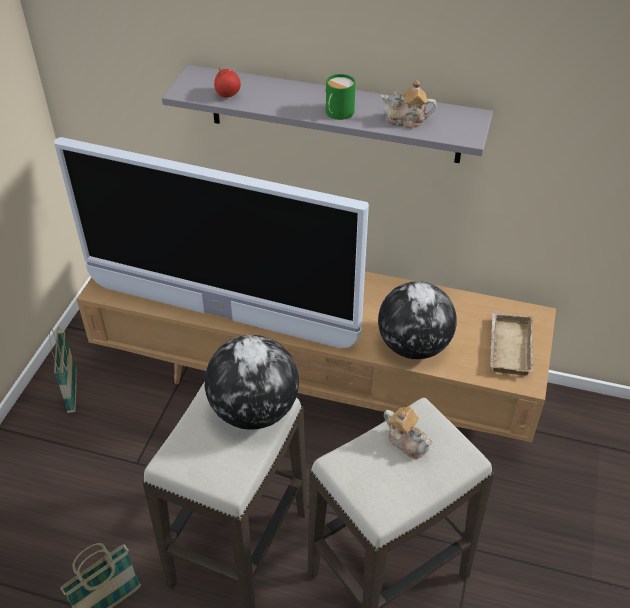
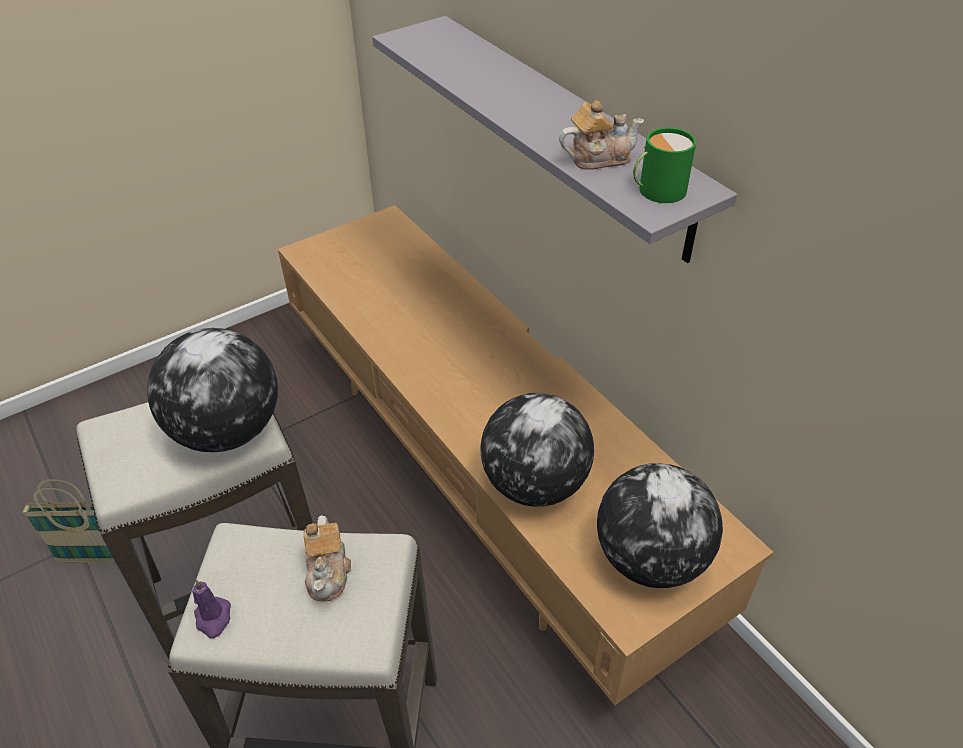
camera: 40 degrees right, 0 degrees up
(72, 392) = (265, 349): basket -> none
(220, 314) = (378, 331): television -> none
(228, 94) = (438, 56): apple -> none
(337, 113) = (527, 117): green mug -> green mug (657, 190)
(379, 503) = (213, 619): none -> purple candle
(406, 120) = (598, 158): teapot -> teapot turned 120 degrees clockwise
(507, 347) = (650, 558): beige tray -> globe

